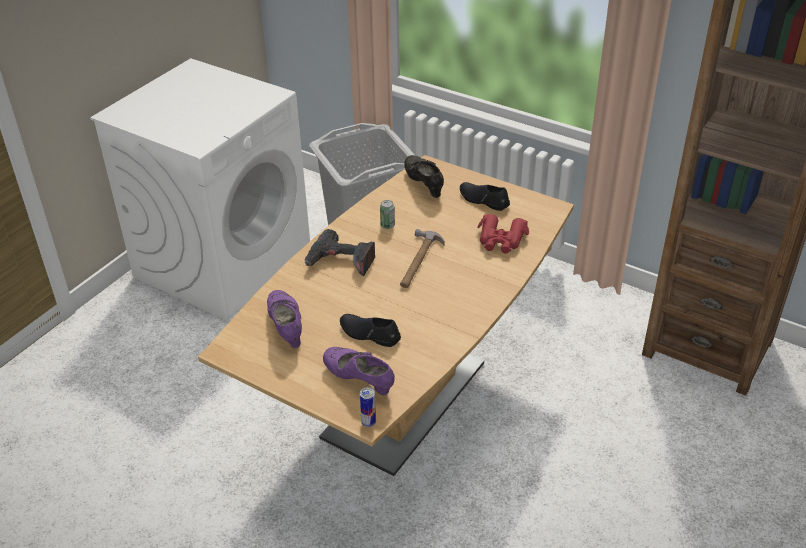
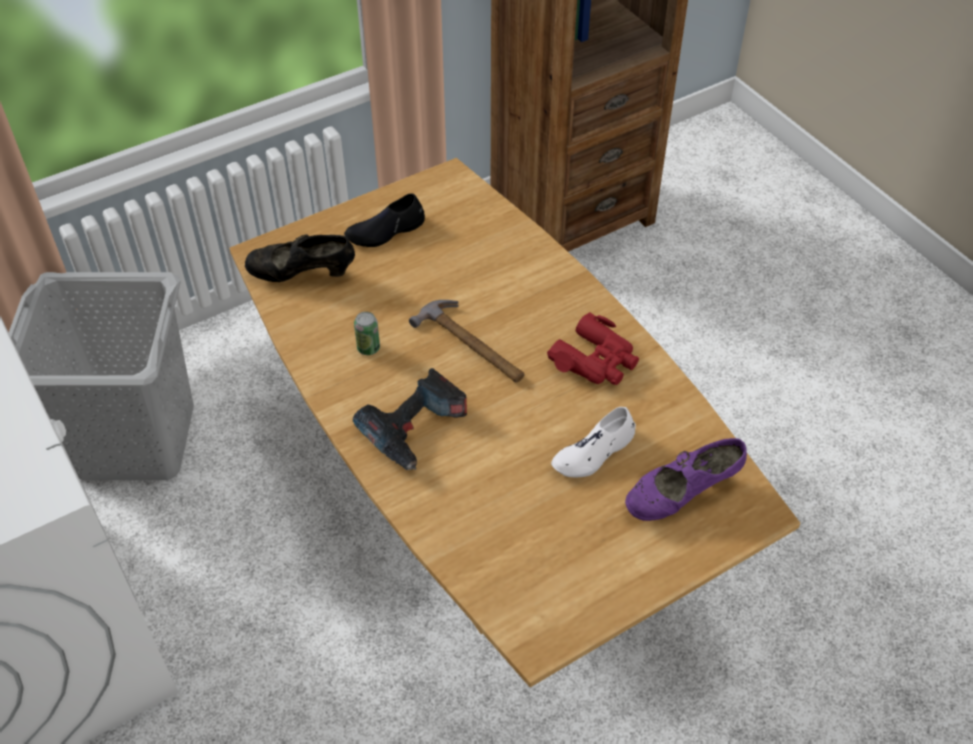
camera: 65 degrees left, 10 degrees up
(286, 328) = (528, 545): purple shoe -> none
(368, 422) = (764, 513): can -> none
(369, 334) = (593, 452): black shoe -> white shoe
(501, 240) = (483, 249): red binoculars -> red binoculars (596, 360)

